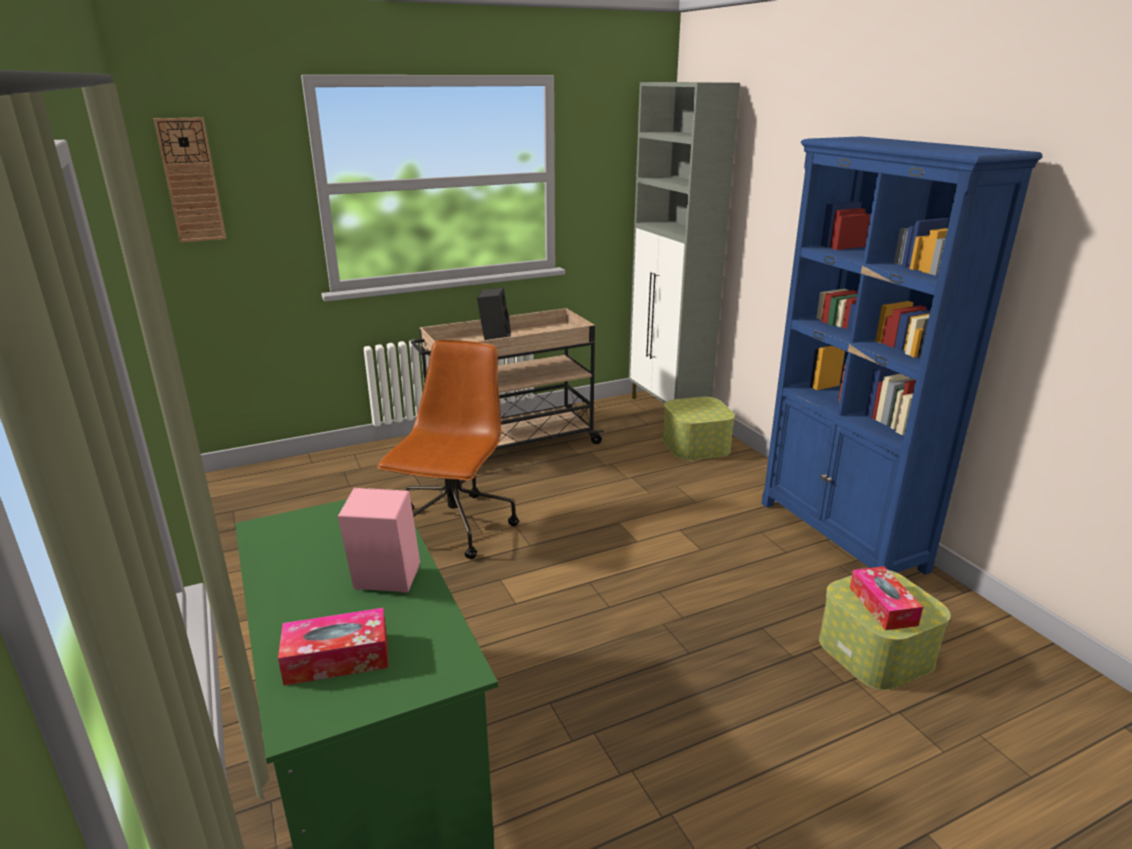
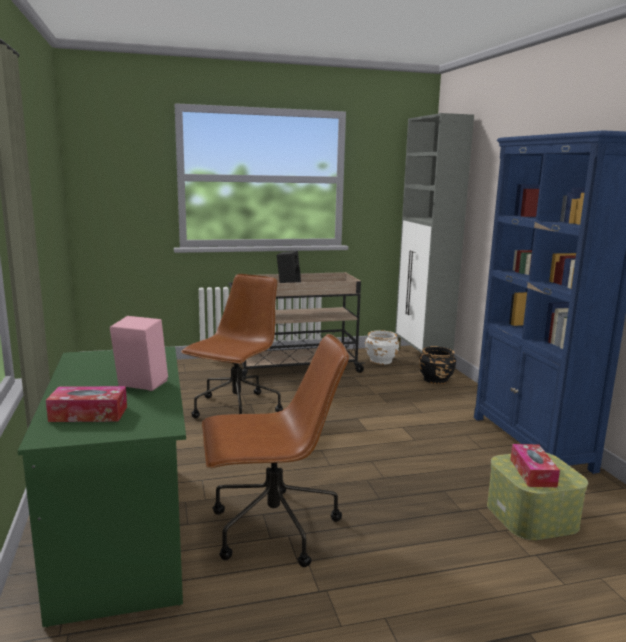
camera: 10 degrees right, 10 degrees down
(191, 180) = (97, 166): wall clock -> none
(569, 725) = (271, 529): none -> brown office chair
(617, 420) = (381, 360): none -> white planter
(696, 445) = (435, 379): storage box -> black planter

